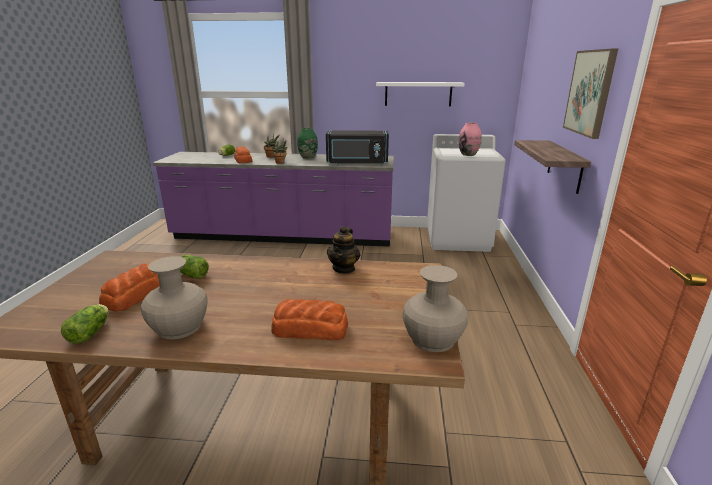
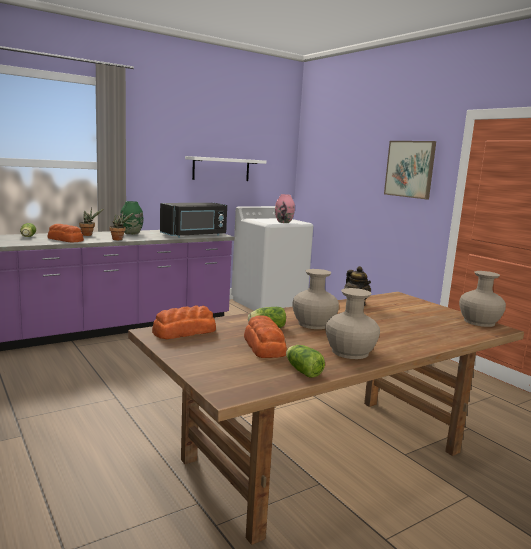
camera: 40 degrees left, 10 degrees down
(237, 282) = (314, 324): none -> beige vase
(309, 328) = (419, 333): bread -> bread (183, 331)
(565, 166) = (389, 222): shelf -> none

